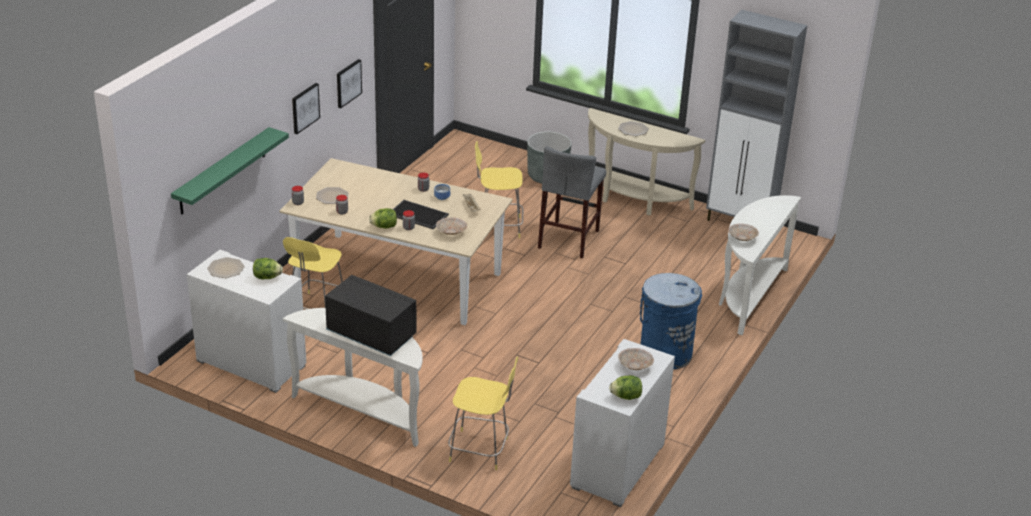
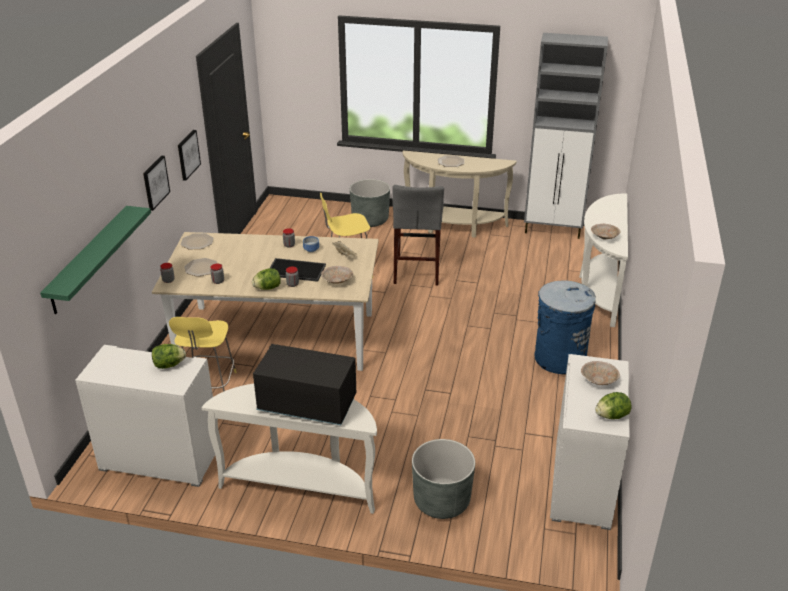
camera: 15 degrees left, 0 degrees up
(225, 269) = (118, 365): plate -> plate (197, 242)
(481, 450) = (441, 501): yellow stool -> grey planter

